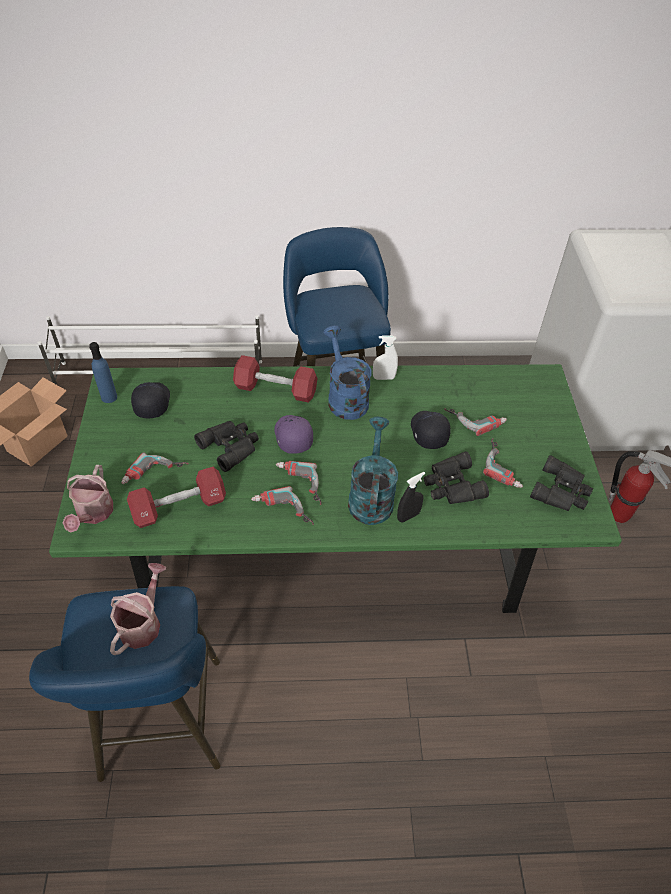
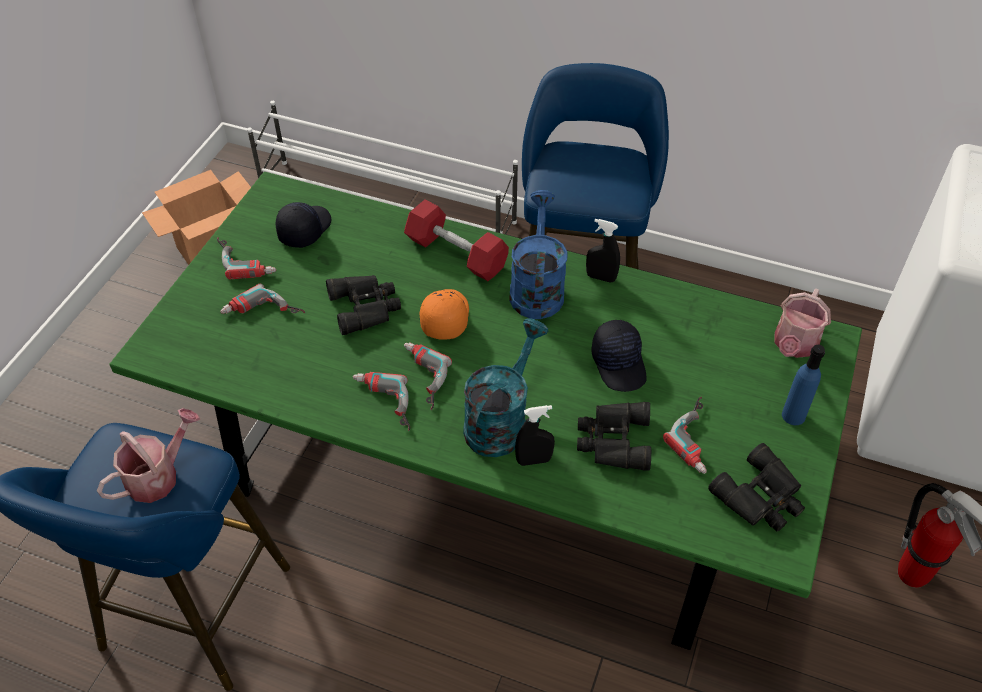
camera: 25 degrees right, 0 degrees up
(93, 514) = (175, 337): watering can -> watering can (793, 345)
(109, 397) = (261, 209): blue bottle -> blue bottle (793, 415)
(179, 507) = (270, 360): red dumbbell -> none
(292, 437) = (444, 317): purple cap -> orange cap
(384, 378) = (601, 277): white spray bottle -> black spray bottle
(428, 432) = (619, 364): black cap -> black cap turned 150 degrees clockwise
(475, 418) = (694, 364): power drill -> power drill (247, 259)

